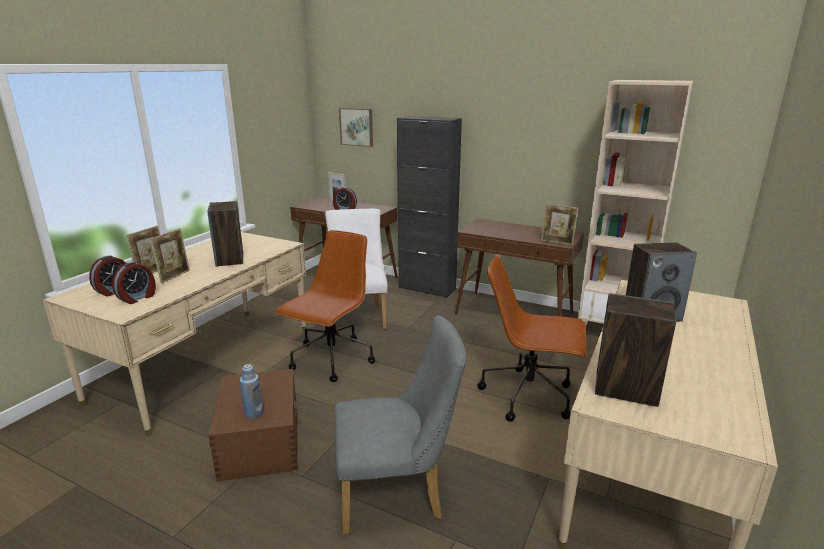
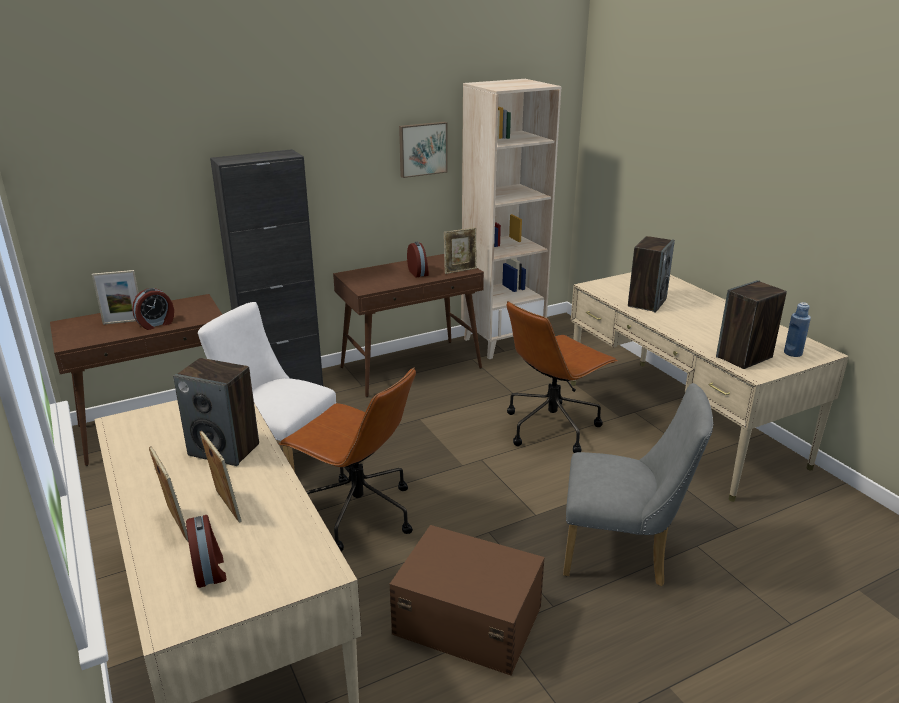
camera: 55 degrees left, 5 degrees up
(138, 298) = (273, 552): alarm clock -> alarm clock (418, 273)
(253, 413) = (499, 578): blue bottle -> blue bottle (793, 353)
(331, 360) = (357, 513): brown office chair -> brown office chair turned 150 degrees clockwise
(357, 127) = (111, 189): picture -> picture (422, 149)
(398, 493) = (623, 554): grey chair -> grey chair turned 75 degrees clockwise

